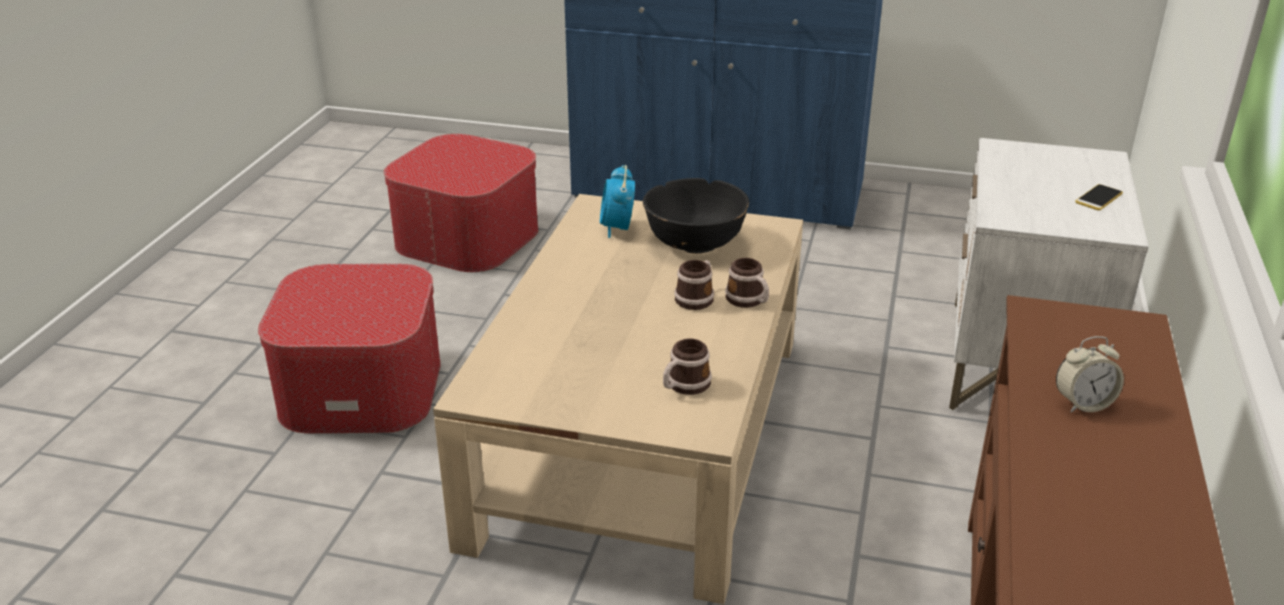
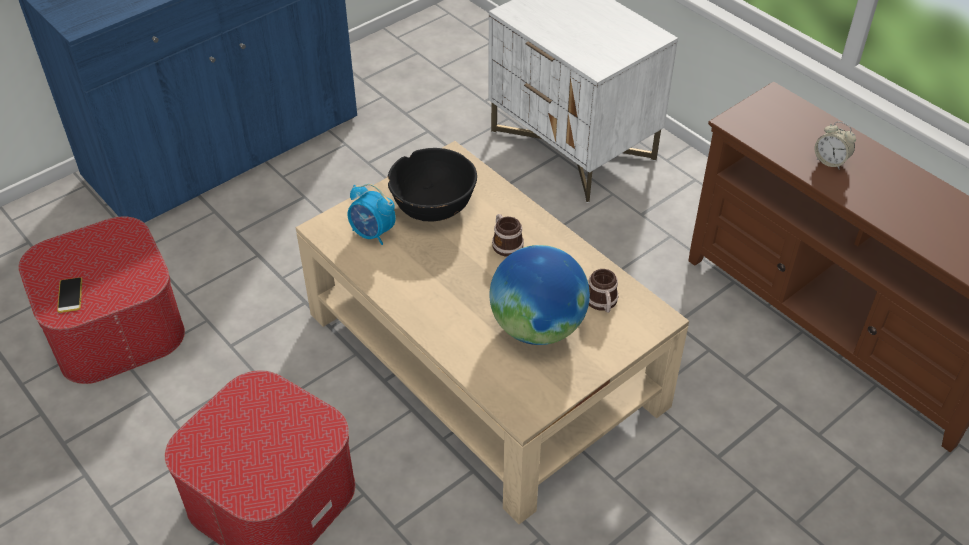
camera: 55 degrees left, 15 degrees up
(600, 359) = (537, 327): none -> globe
(749, 301) = (532, 222): mug -> none
(1083, 404) = (830, 161): alarm clock -> alarm clock turned 105 degrees clockwise
(1098, 198) = (611, 18): phone -> phone (70, 295)

